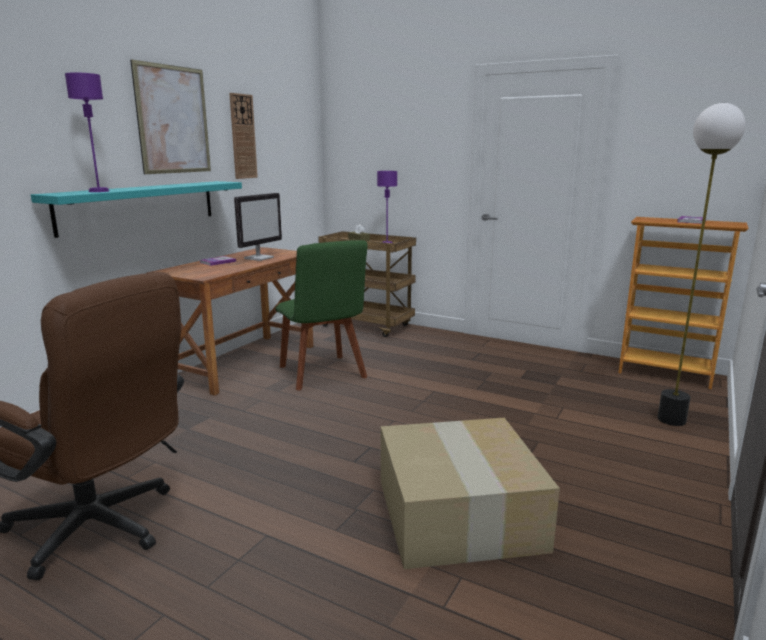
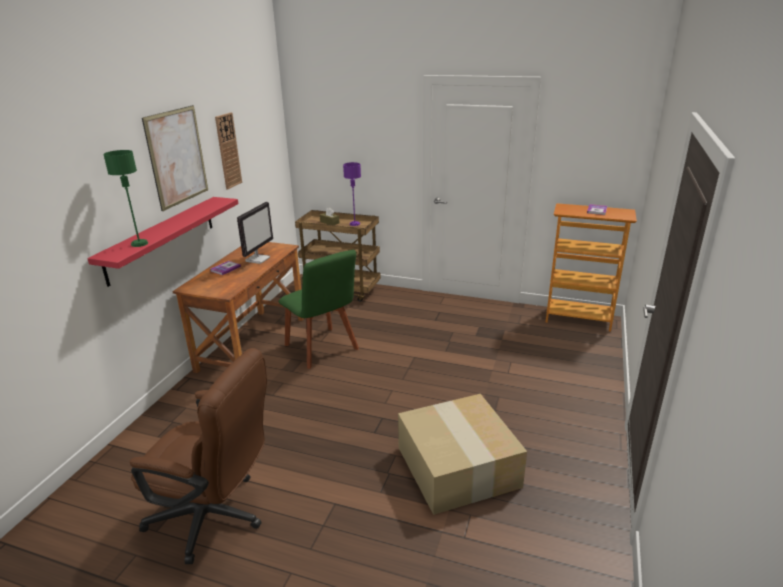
camera: 10 degrees left, 10 degrees up
(98, 191) = (139, 243): purple table lamp -> green table lamp
(140, 206) = (162, 238): turquoise shelf -> red shelf
(672, 420) = (586, 365): floor lamp -> none

